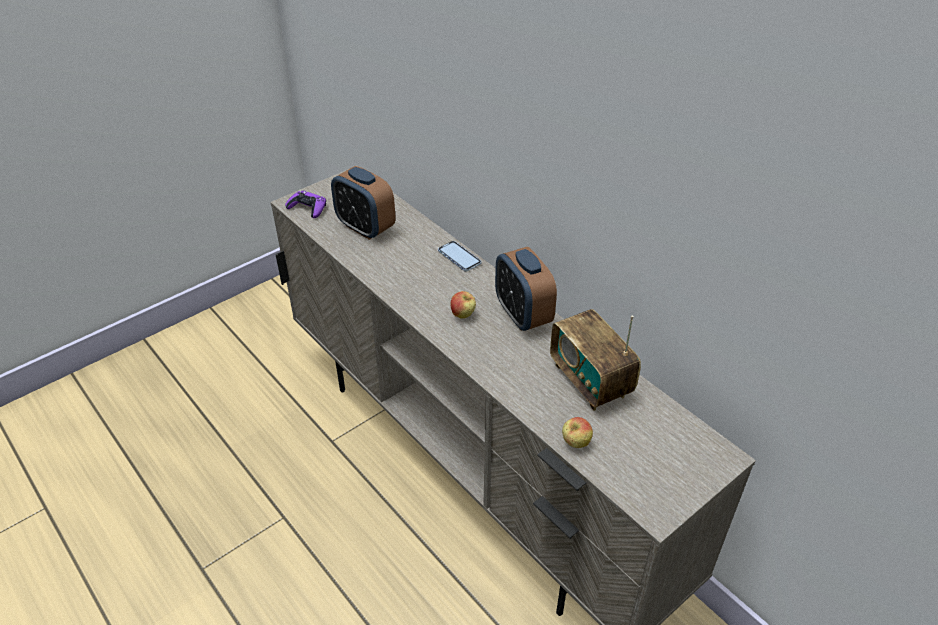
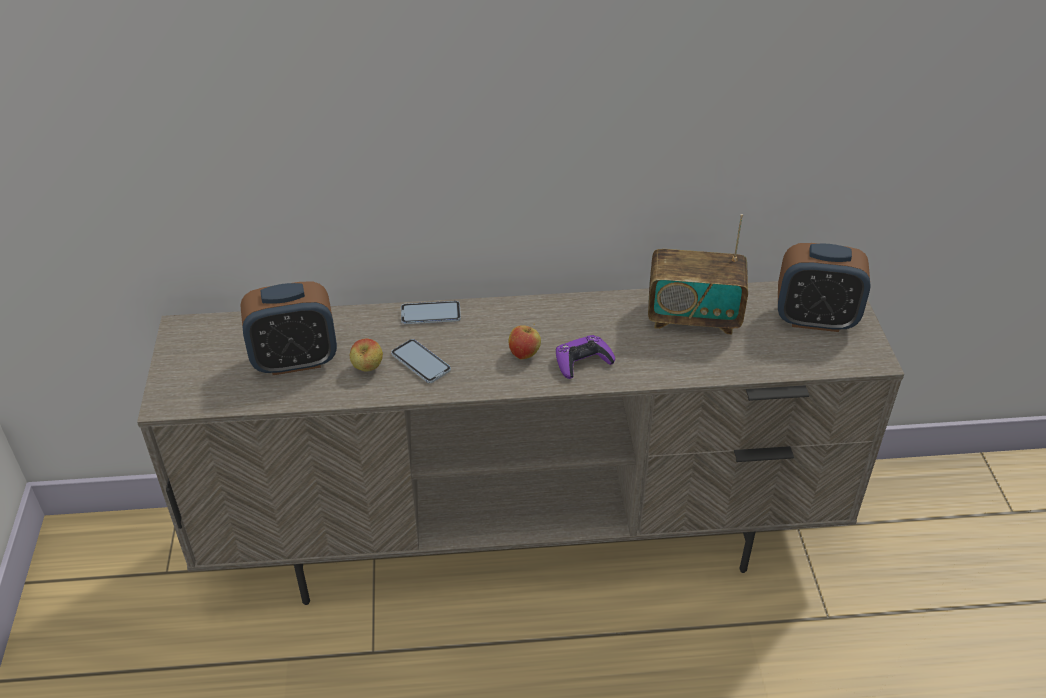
camera: 55 degrees left, 0 degrees up
(307, 208) = (195, 393): purple game controller -> purple game controller (582, 361)
(411, 275) = (421, 362): none -> phone
(522, 315) = (565, 314): alarm clock -> alarm clock (815, 319)
(575, 443) = (762, 365): apple -> apple (368, 368)

